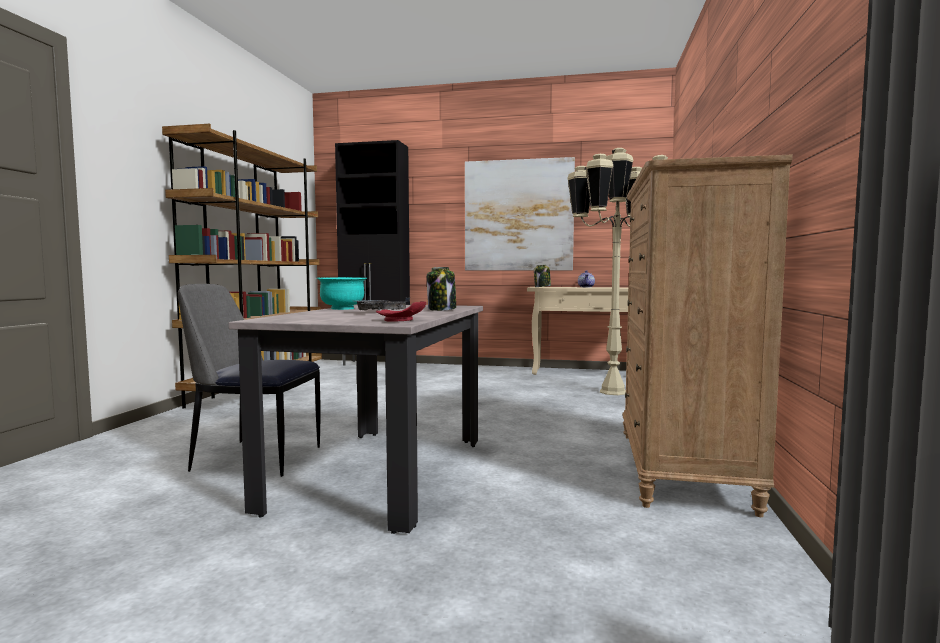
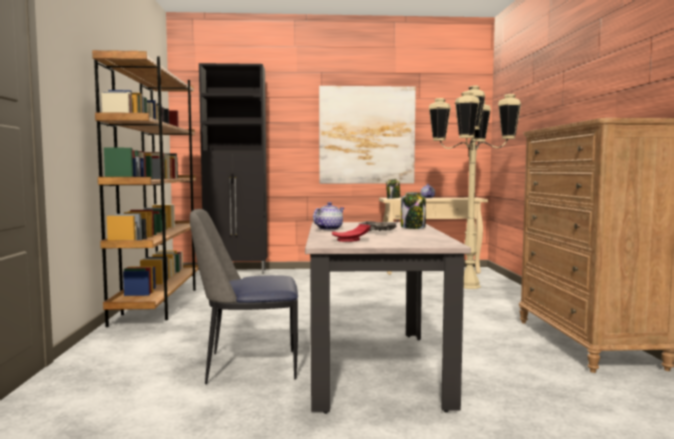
camera: 15 degrees left, 0 degrees up
(342, 308) = (328, 229): turquoise bowl -> teapot
(402, 320) = (439, 241): red plate -> red plate (351, 240)

